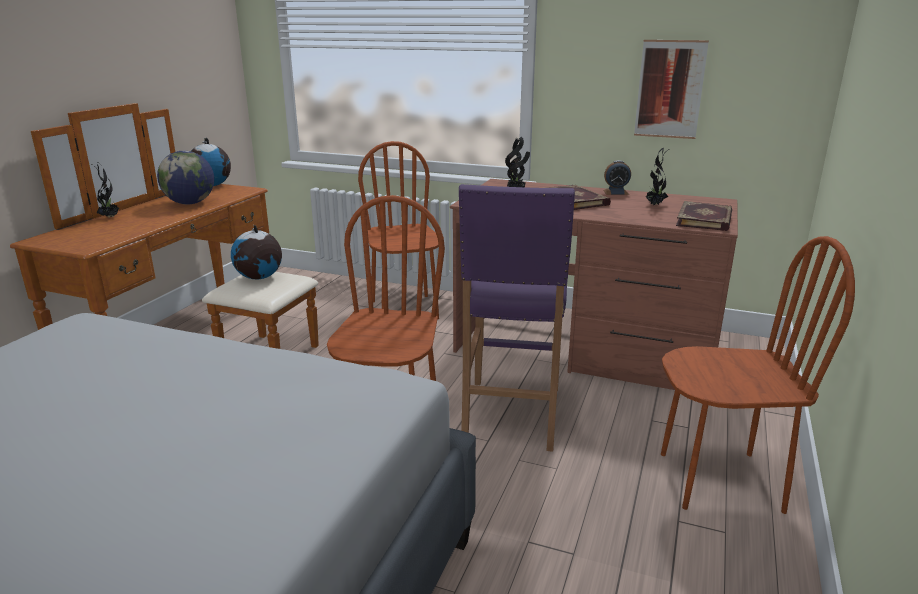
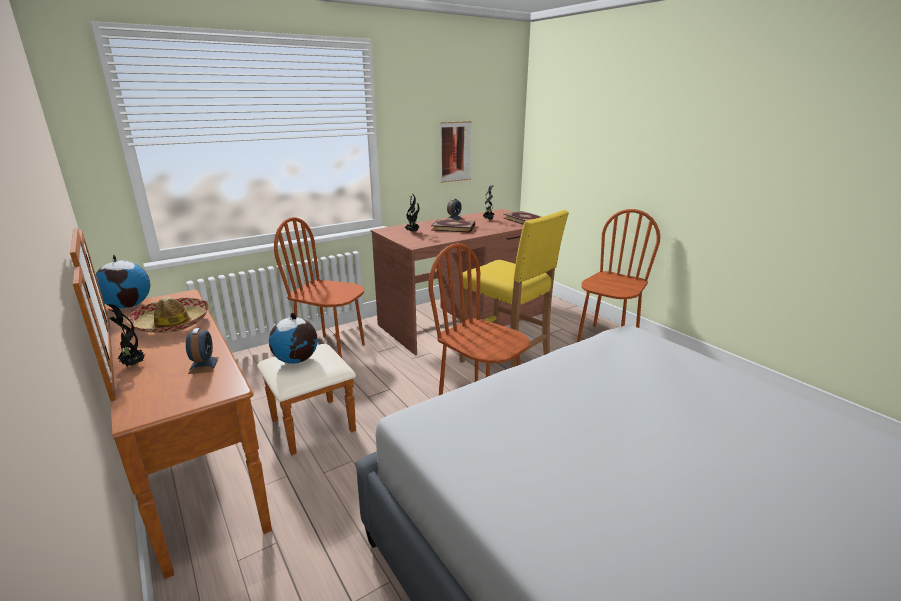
camera: 55 degrees left, 0 degrees up
(121, 231) = (203, 365): none -> alarm clock
(190, 203) = (172, 323): globe -> hat
(511, 415) = (506, 364): purple stool -> yellow stool

